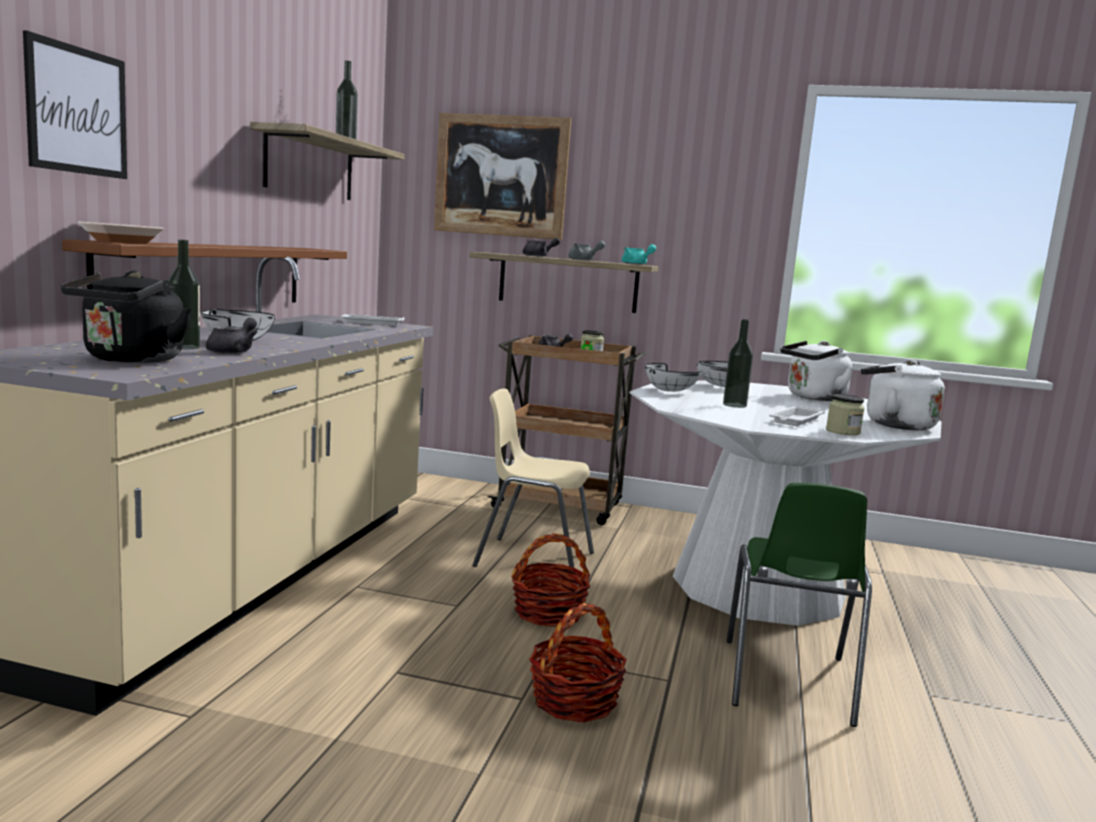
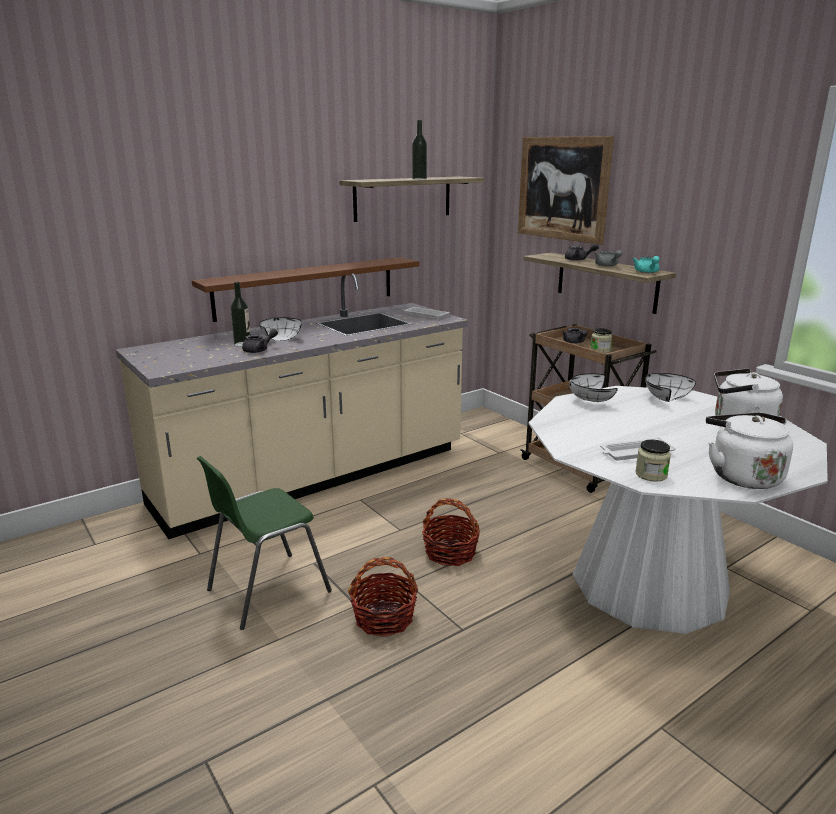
camera: 40 degrees right, 10 degrees up
(77, 110) = (197, 206): picture -> none
(121, 242) = (219, 280): bowl -> none
(131, 360) = (190, 357): black kettle -> none
(533, 560) = (495, 509): beige chair -> none
(734, 405) = (617, 425): bottle -> none
(786, 681) = (549, 665): green chair -> green chair (267, 590)

